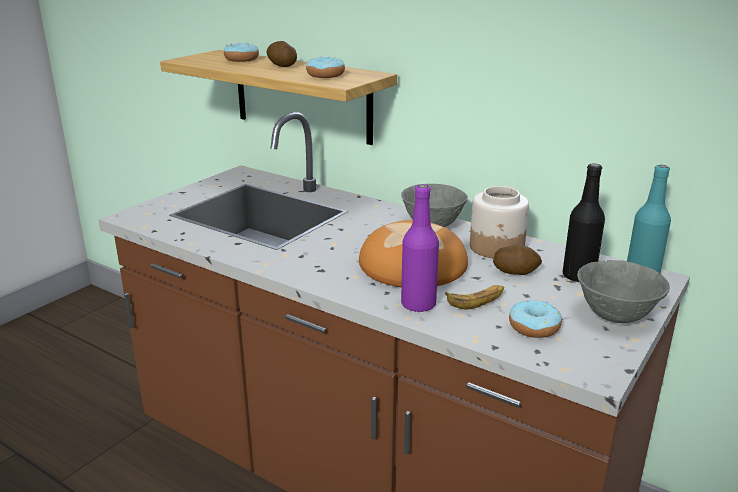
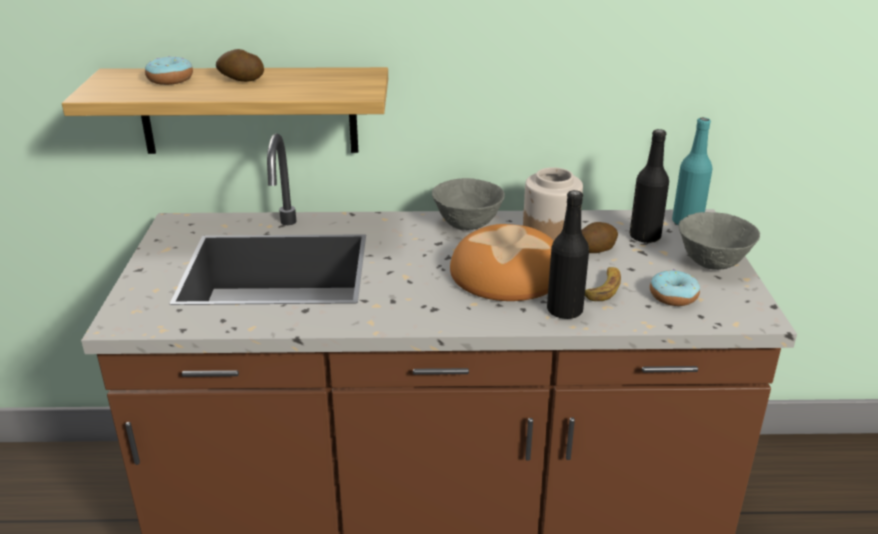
camera: 35 degrees left, 5 degrees up
(325, 75) = (321, 84): donut -> none
(418, 304) = (564, 311): purple bottle -> black bottle

